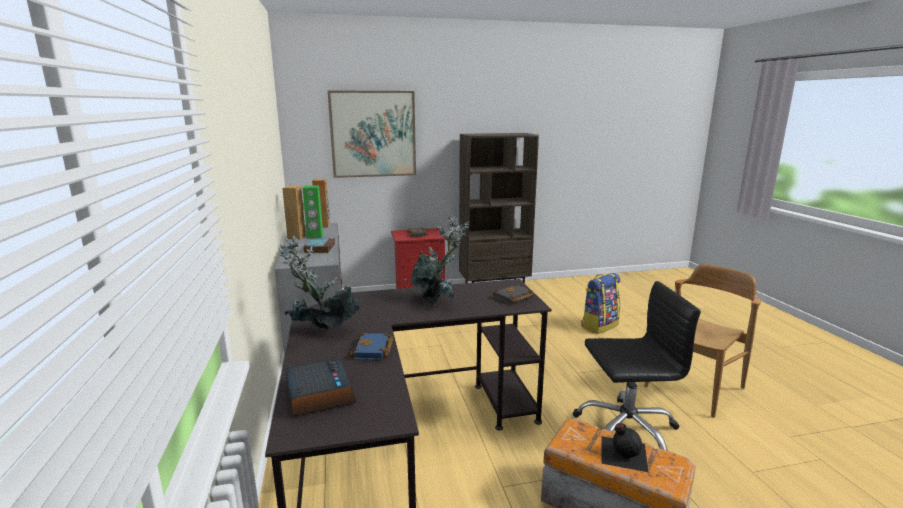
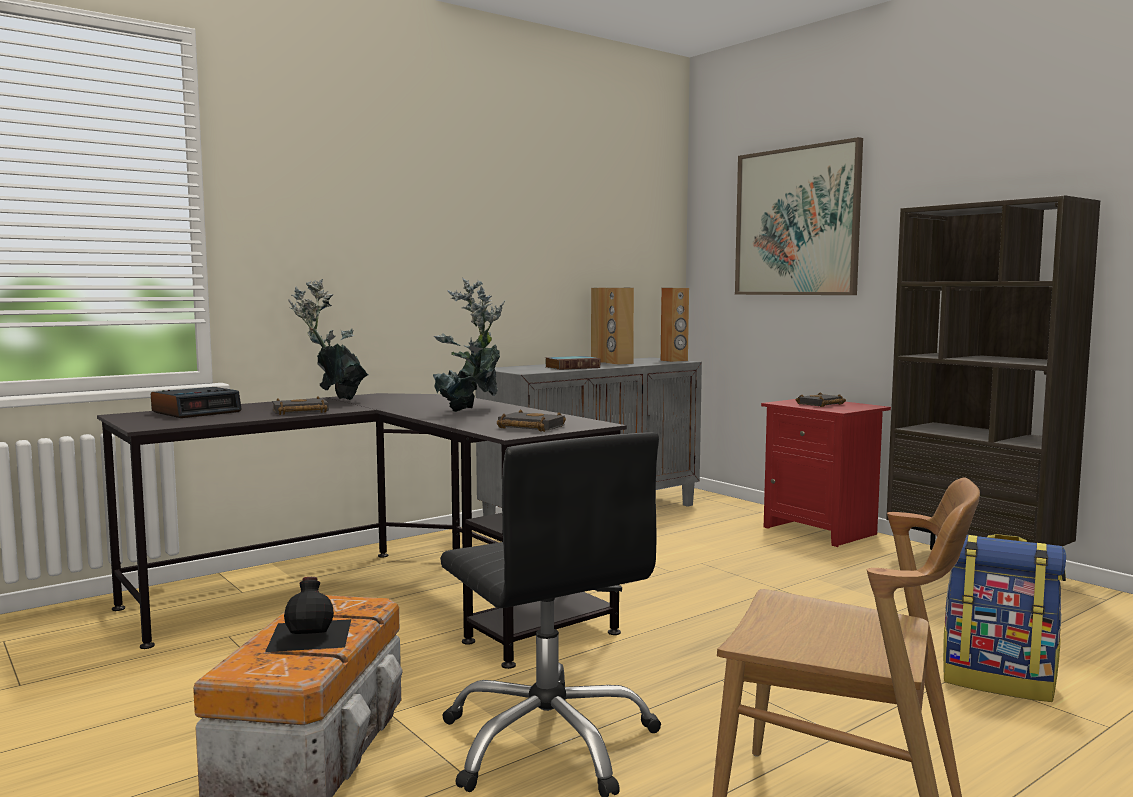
camera: 65 degrees right, 10 degrees down
(315, 236) = (619, 363): green speaker -> brown speaker
(373, 350) = (299, 412): blue book -> black book

